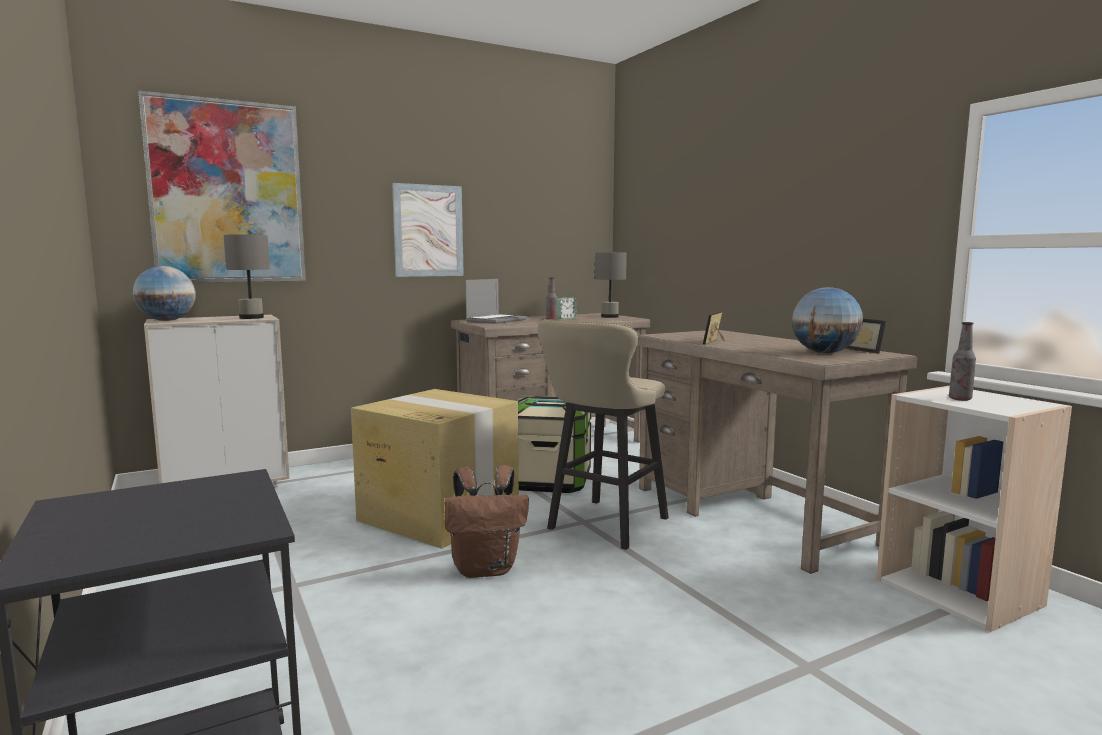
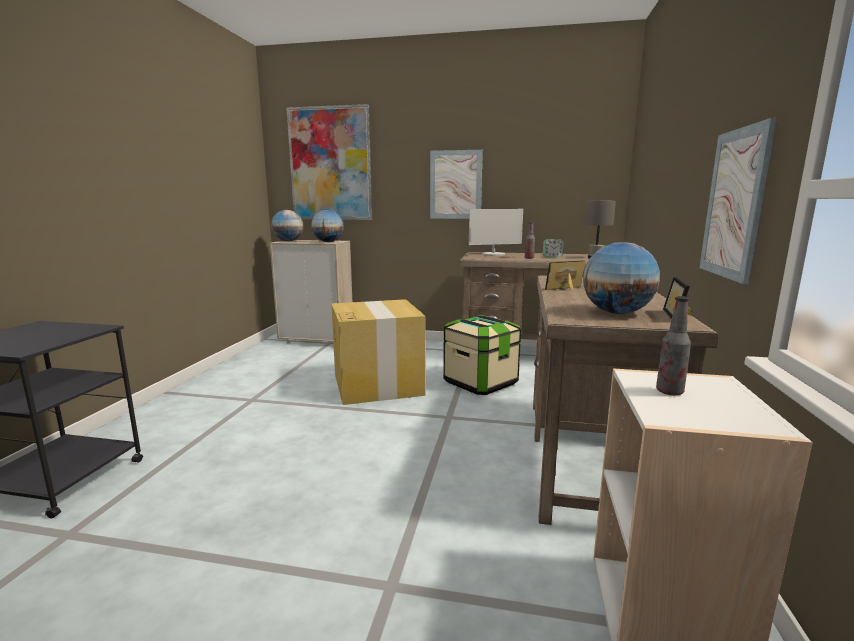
camera: 40 degrees right, 5 degrees up
(251, 318) = (328, 242): grey table lamp -> globe
(486, 569) = (341, 425): brown backpack -> none
(496, 320) = (493, 254): laptop -> monitor
(601, 527) = (451, 425): beige stool -> none
(858, 253) = (734, 204): none -> picture

